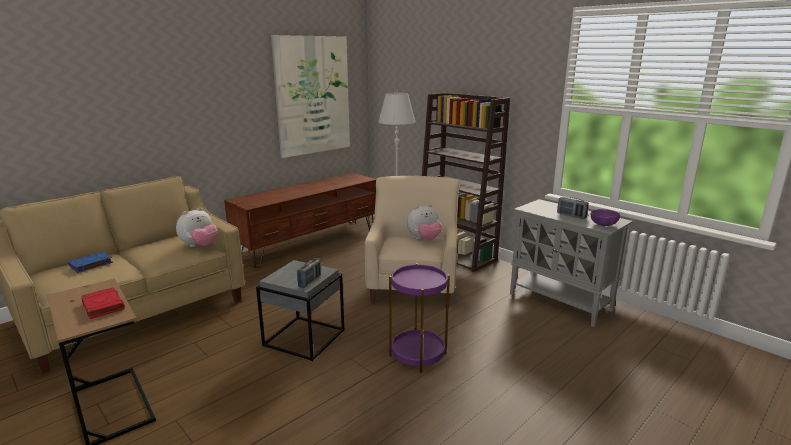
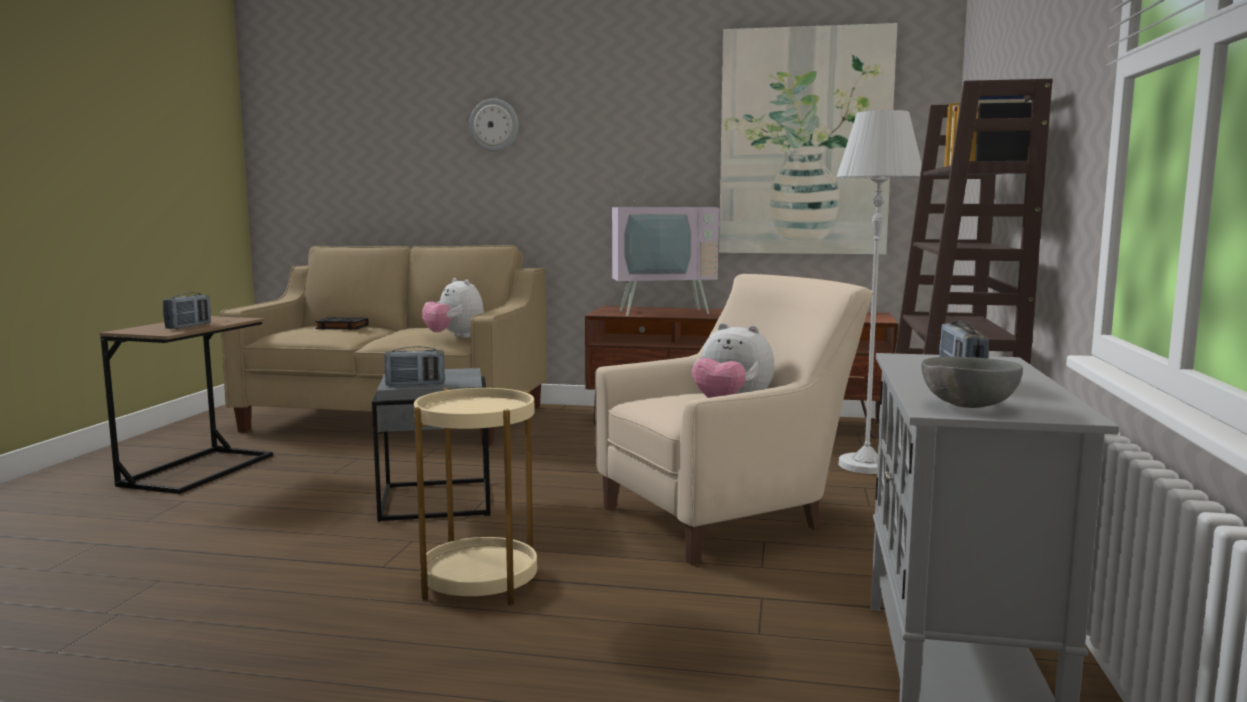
camera: 55 degrees right, 10 degrees down
(90, 265) = (341, 327): blue book -> black book
(103, 306) = (188, 326): red book -> radio
(134, 94) = (494, 125): none -> wall clock
(199, 246) = (454, 337): plush toy -> plush toy turned 45 degrees clockwise
(270, 196) = (662, 311): none -> television
(417, 354) = (479, 582): purple side table -> beige side table
(603, 225) = (966, 406): purple bowl -> grey bowl

